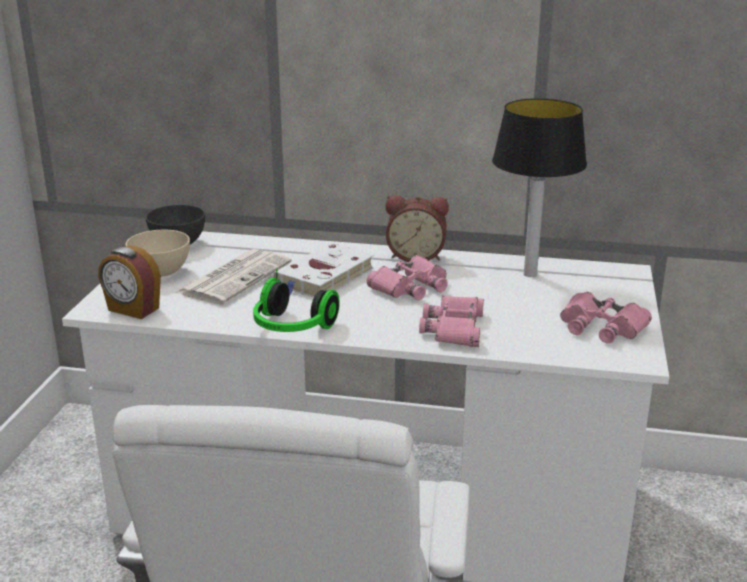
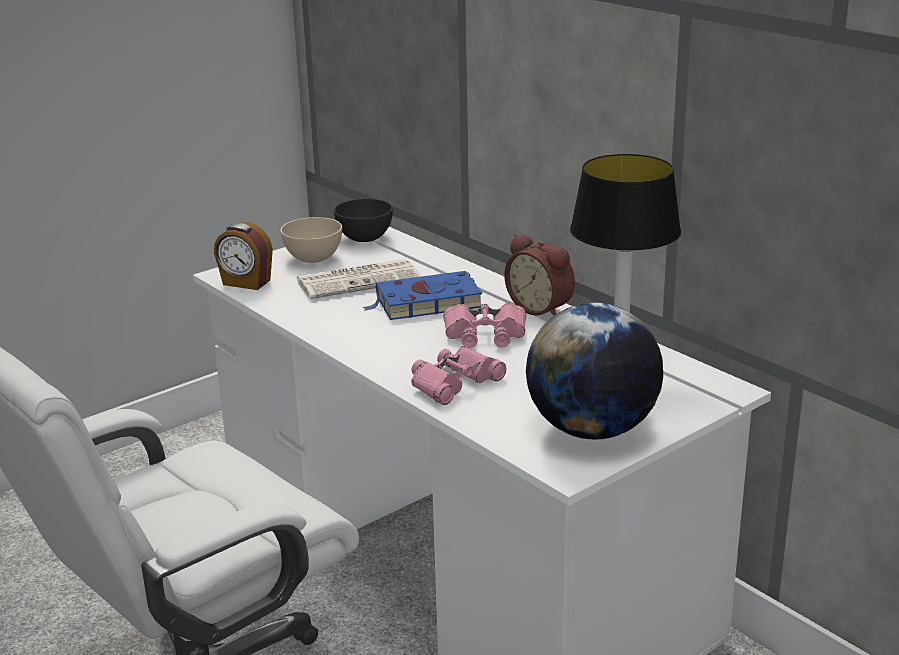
camera: 40 degrees right, 0 degrees up
(133, 309) = (246, 283): alarm clock -> alarm clock turned 45 degrees counterclockwise
(291, 328) = (329, 336): headphones -> none
(323, 278) = (425, 303): white book -> blue book
(601, 326) = (592, 430): pink binoculars -> globe

